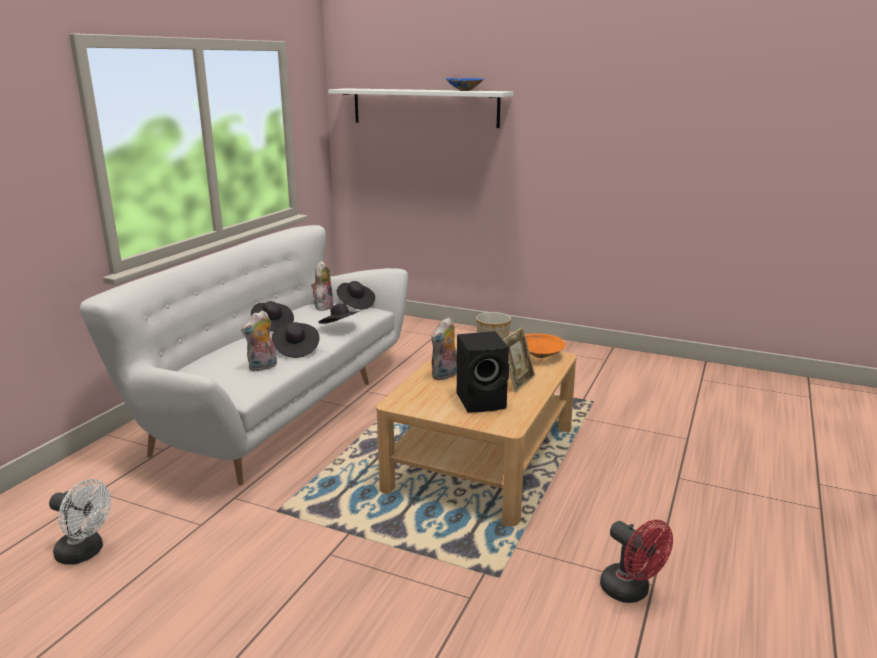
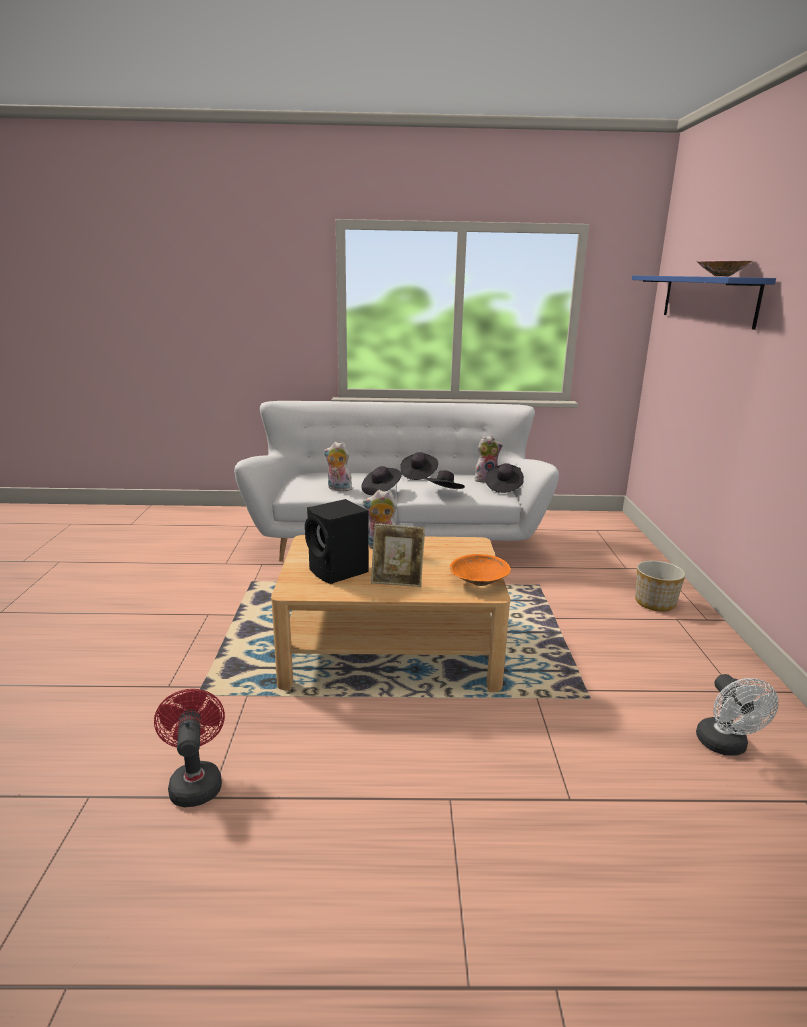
camera: 65 degrees right, 0 degrees up
(85, 553) = (185, 543): white fan -> white fan (725, 746)
(424, 107) = (707, 299): white shelf -> blue shelf
(464, 90) = (720, 276): blue bowl -> pink bowl
(631, 592) = (195, 781): red fan -> red fan turned 135 degrees clockwise

